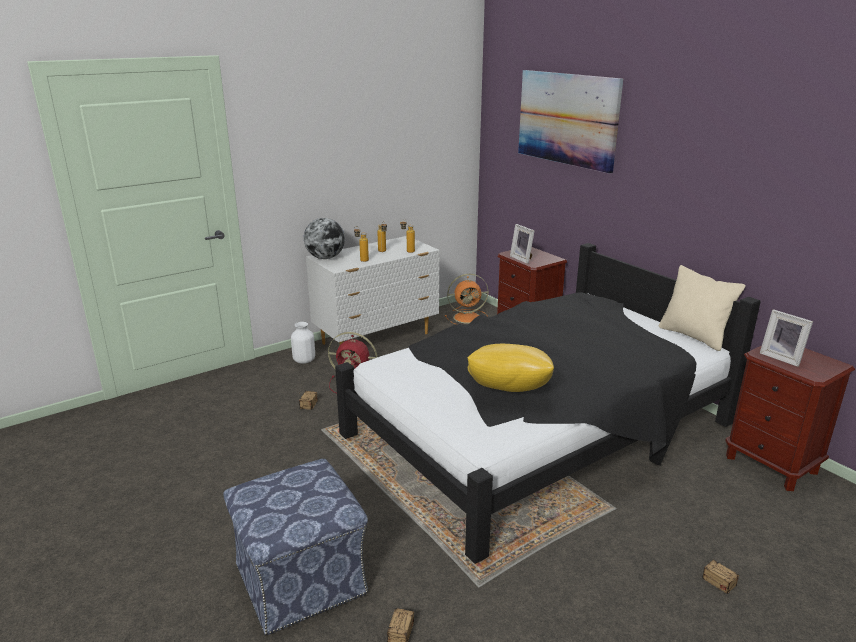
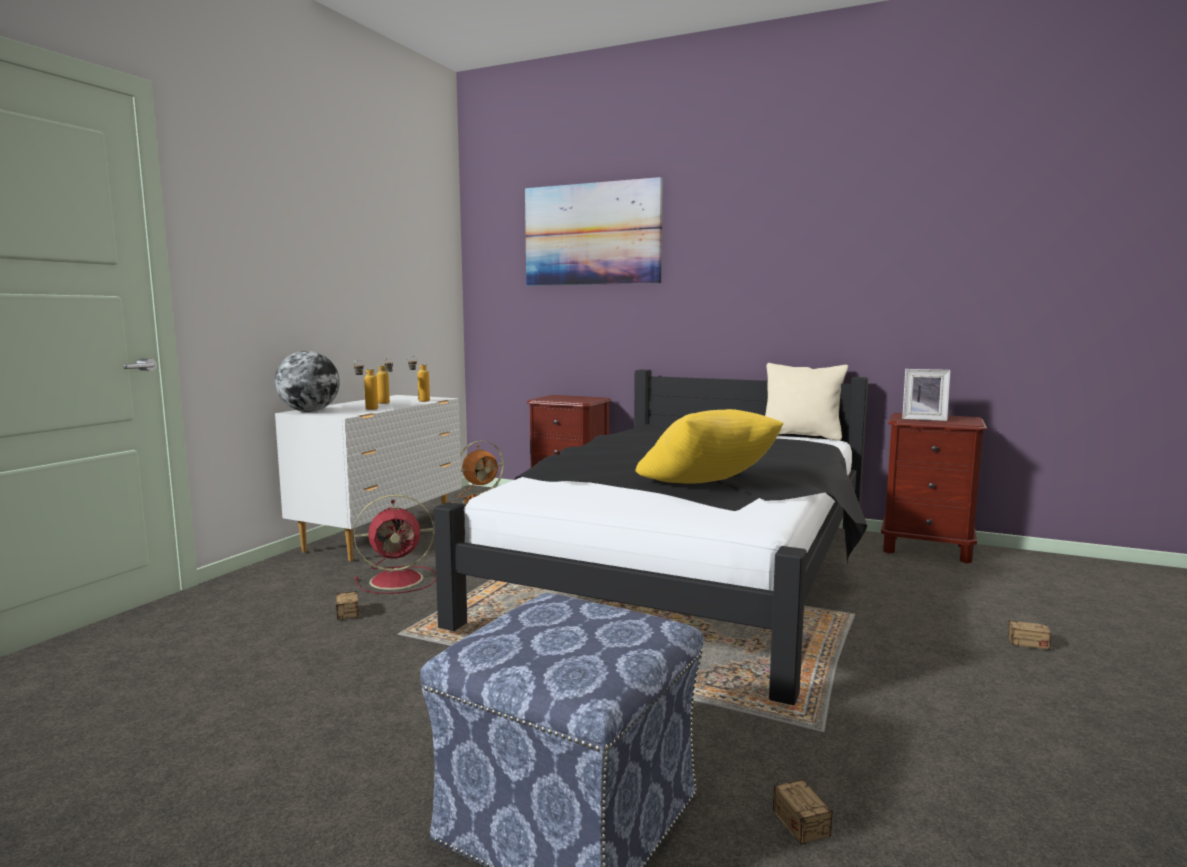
camera: 30 degrees left, 15 degrees down
(304, 360) = (290, 572): white vase -> none
(523, 259) = (563, 400): picture frame -> none

